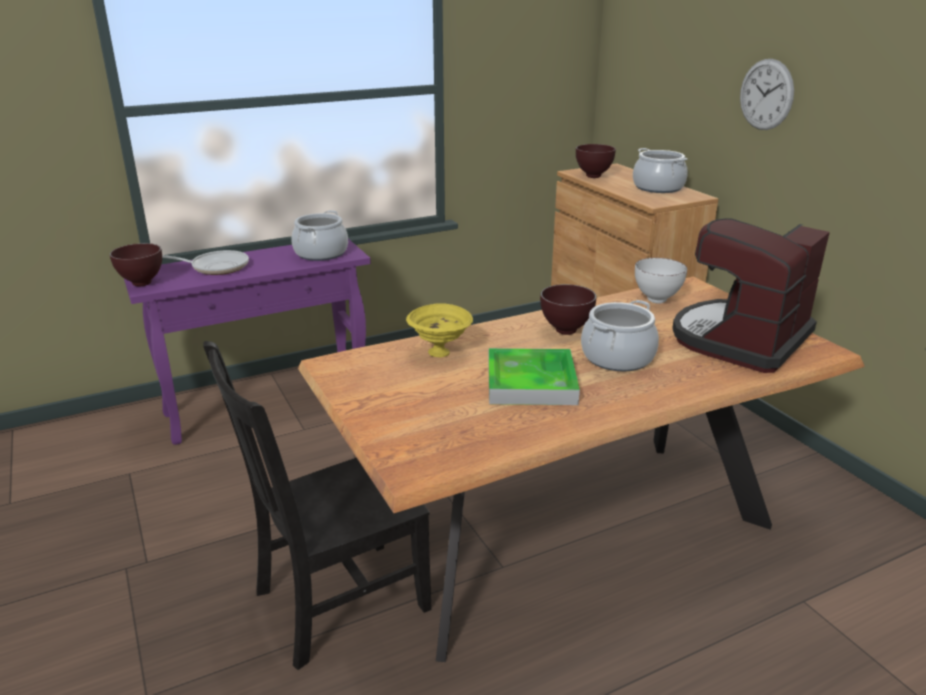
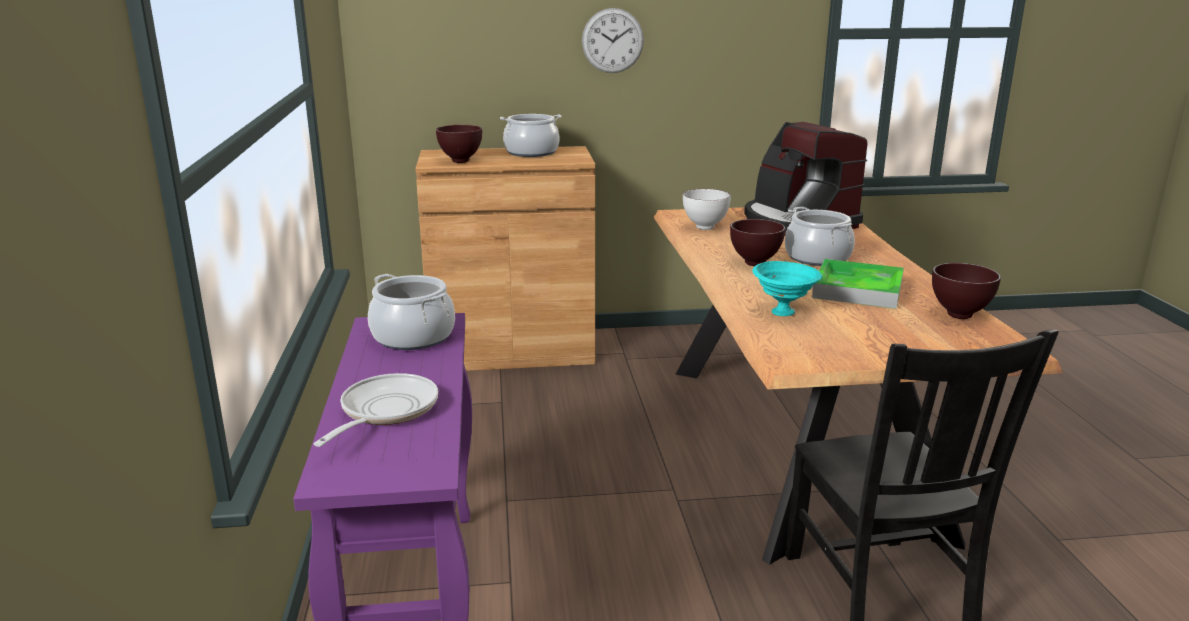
camera: 70 degrees left, 5 degrees down
(143, 283) = (401, 475): brown bowl -> brown bowl (959, 315)
(441, 353) = (783, 312): yellow bowl -> turquoise bowl

